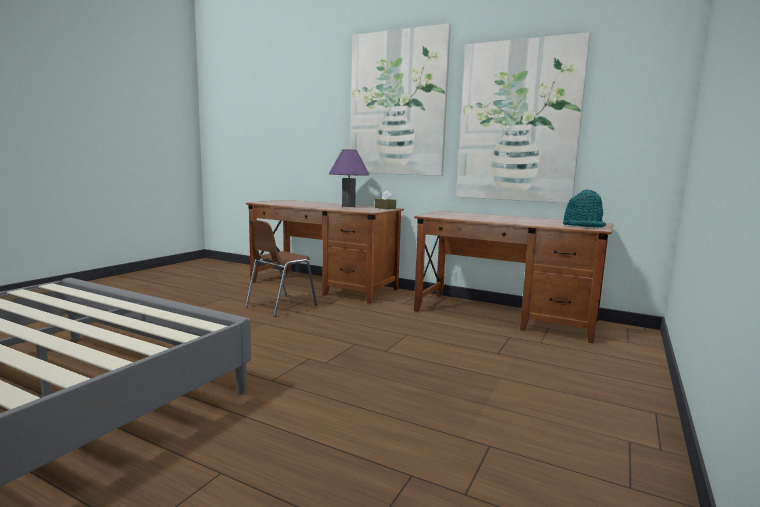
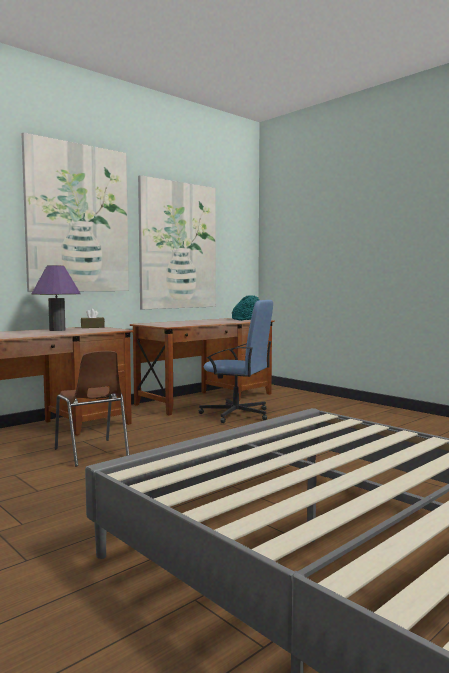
camera: 70 degrees left, 5 degrees down
(454, 336) = (237, 414): none -> blue office chair

